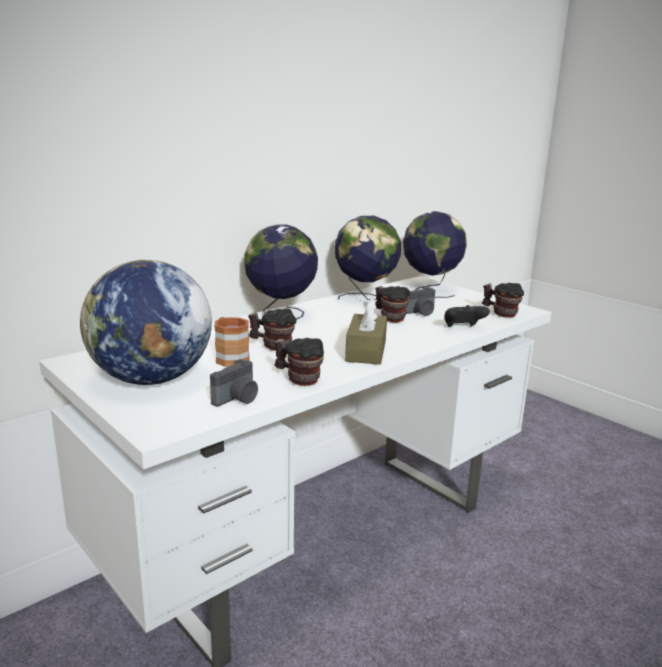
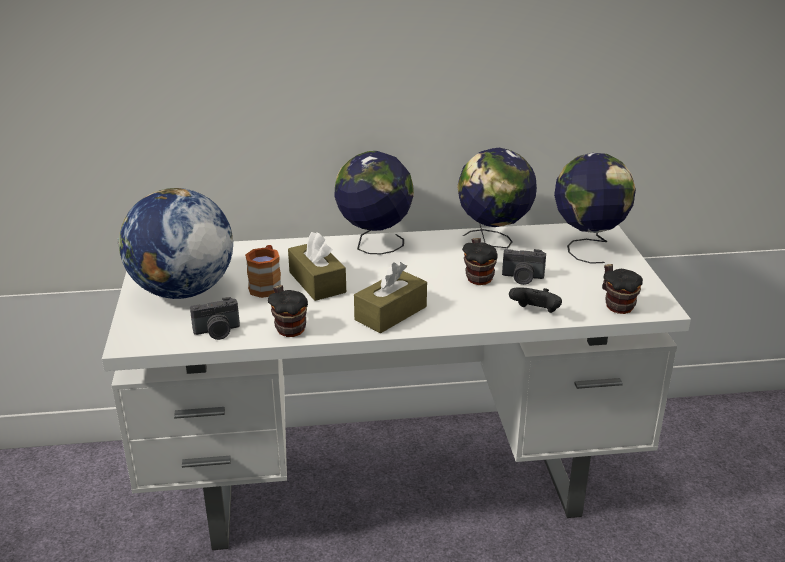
camera: 35 degrees right, 10 degrees up
(272, 346) = (317, 282): mug -> brown tissue box

